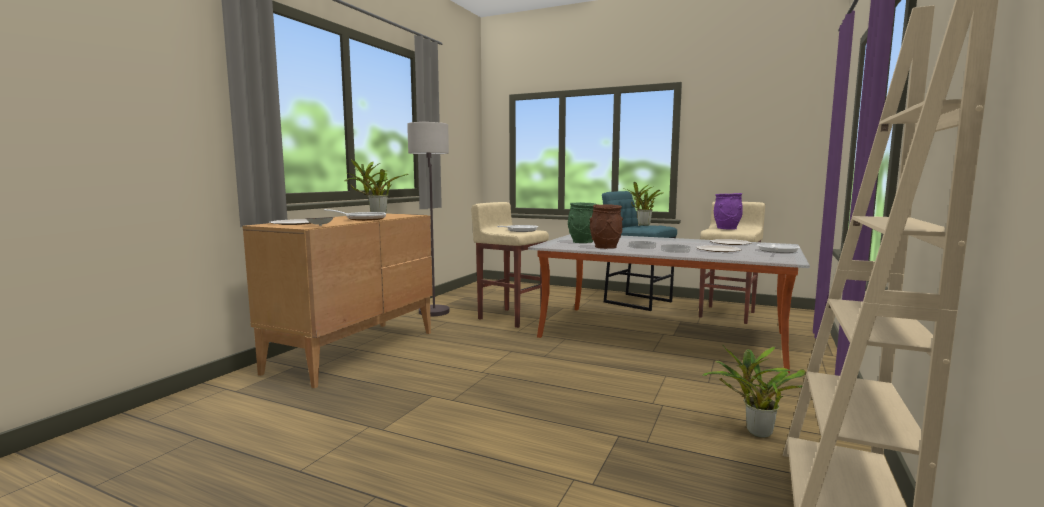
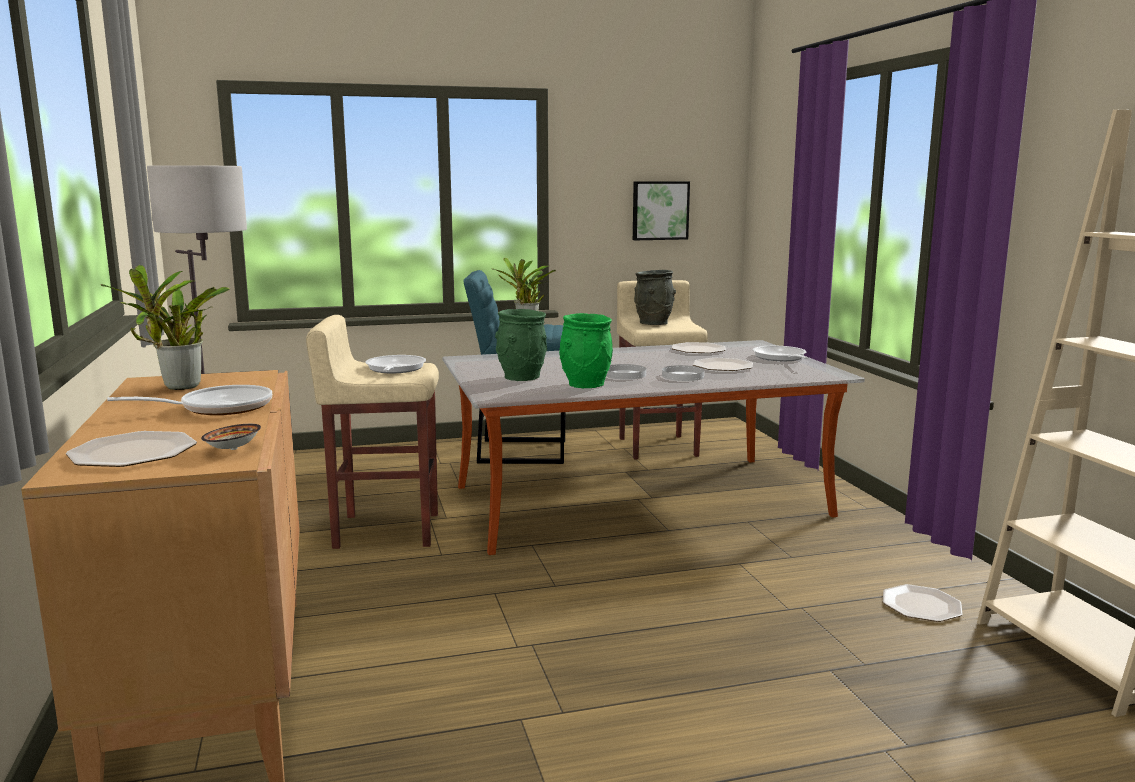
camera: 40 degrees left, 5 degrees up
(605, 247) = (585, 384): brown vase -> green vase
(727, 228) = (654, 323): purple vase -> grey vase
(755, 431) = (921, 605): potted plant -> plate
(759, 156) = (659, 210): none -> picture

